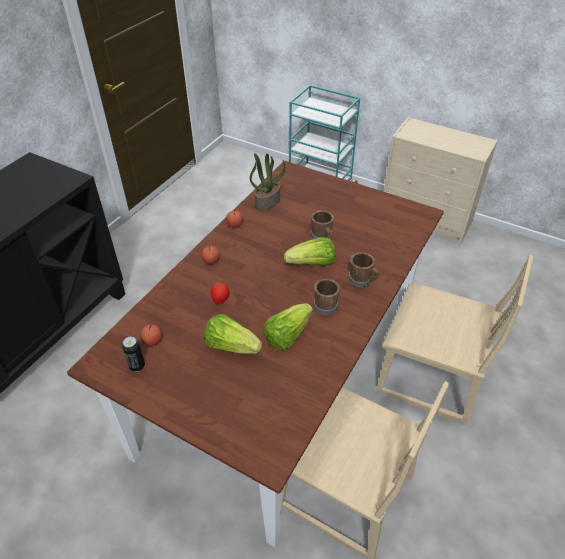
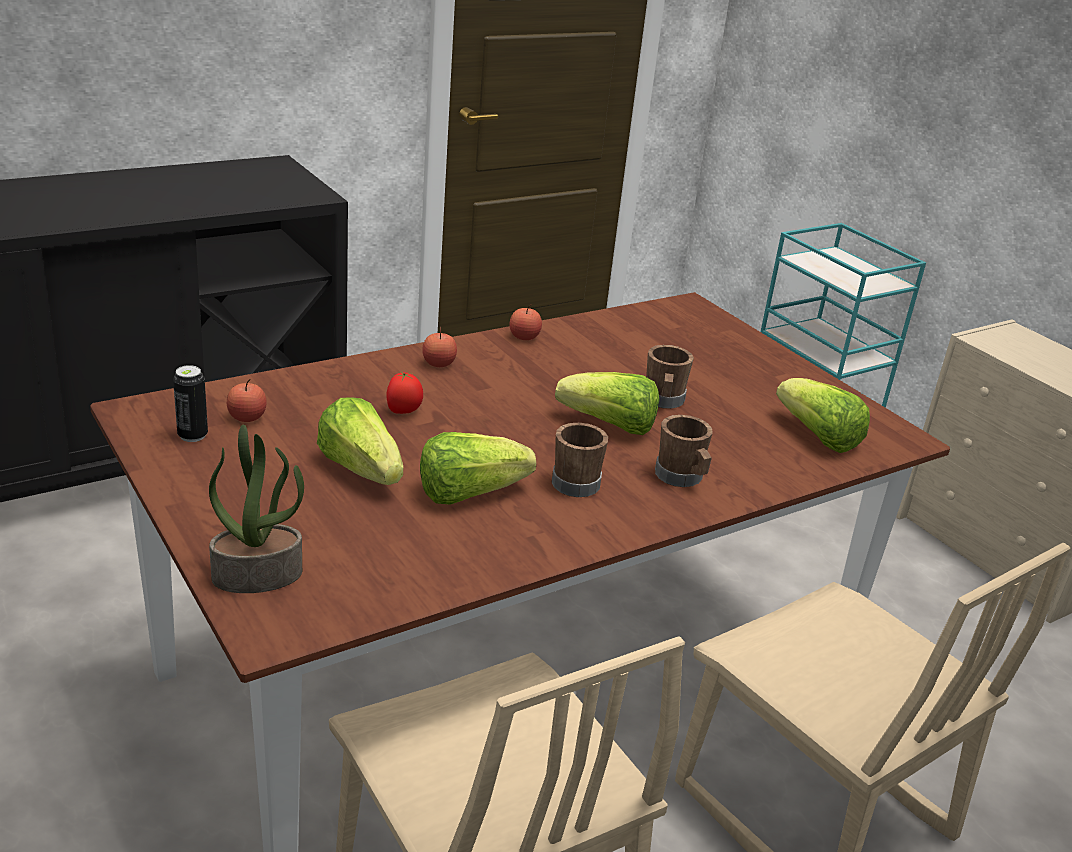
camera: 25 degrees right, 15 degrees down
(267, 201) = (610, 329): potted plant -> potted plant (258, 574)
(394, 229) = (817, 437): none -> lettuce

